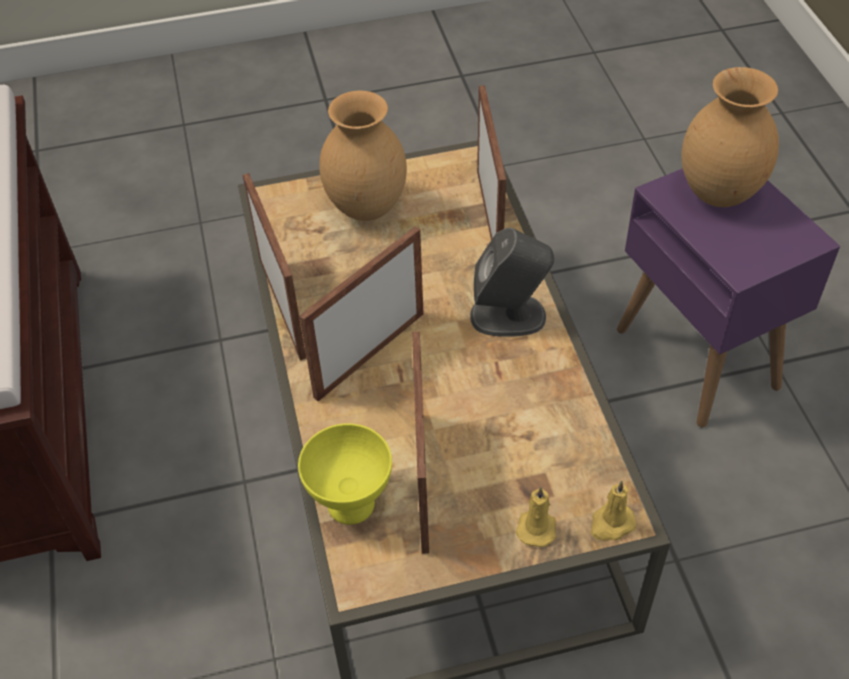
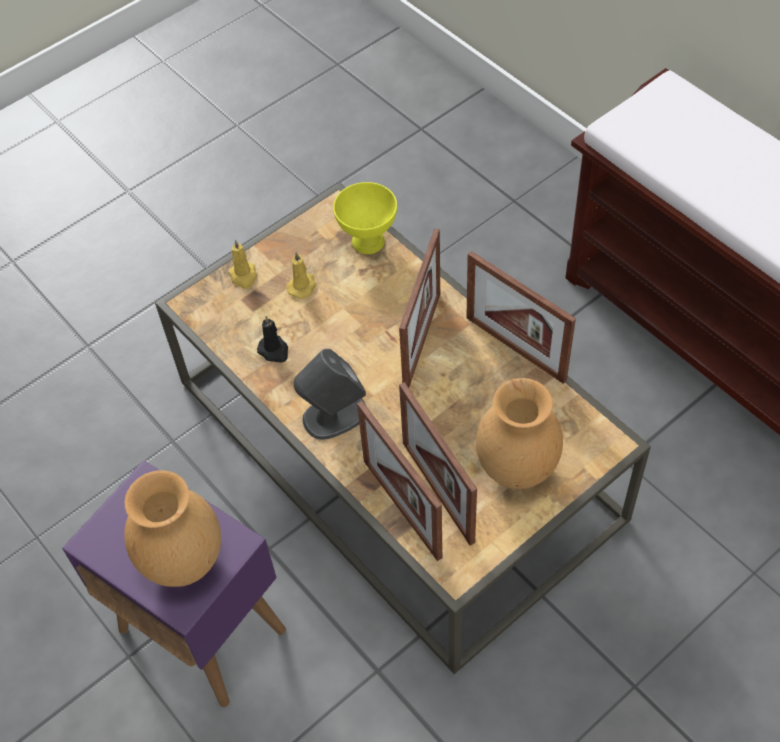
camera: 155 degrees right, 5 degrees up
(422, 480) = (331, 273): picture frame -> picture frame (437, 491)
(541, 410) = (274, 351): none -> black candle
(611, 524) = (196, 296): yellow candle -> yellow candle (302, 286)

